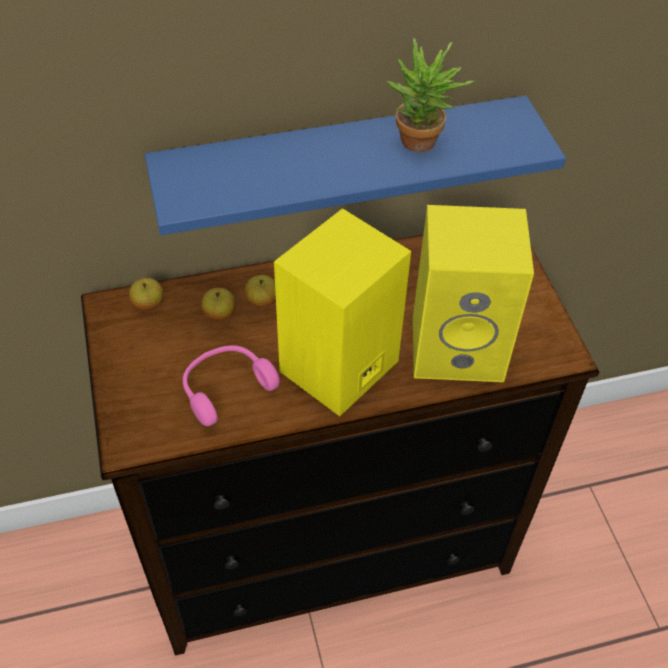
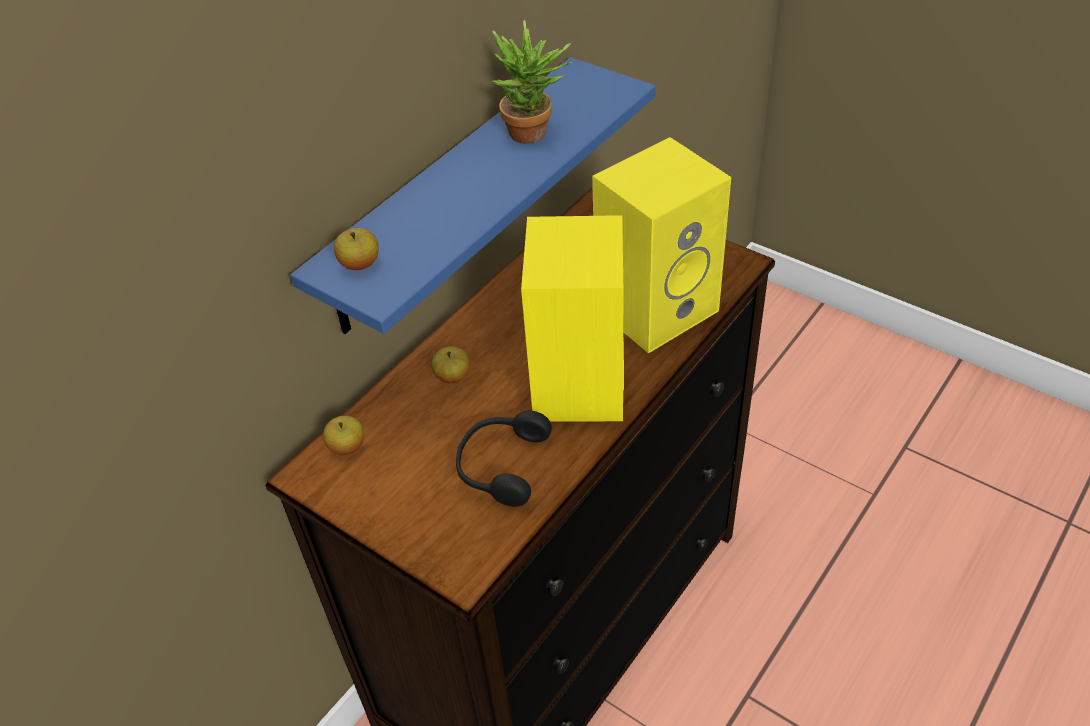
camera: 35 degrees left, 5 degrees down
(219, 314) = (425, 411): apple -> apple (360, 264)
(225, 387) = (500, 465): pink headphones -> black headphones

